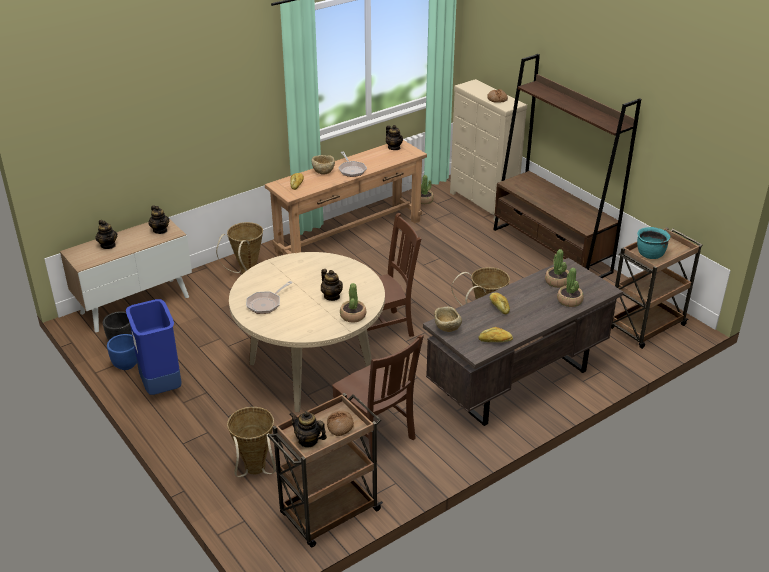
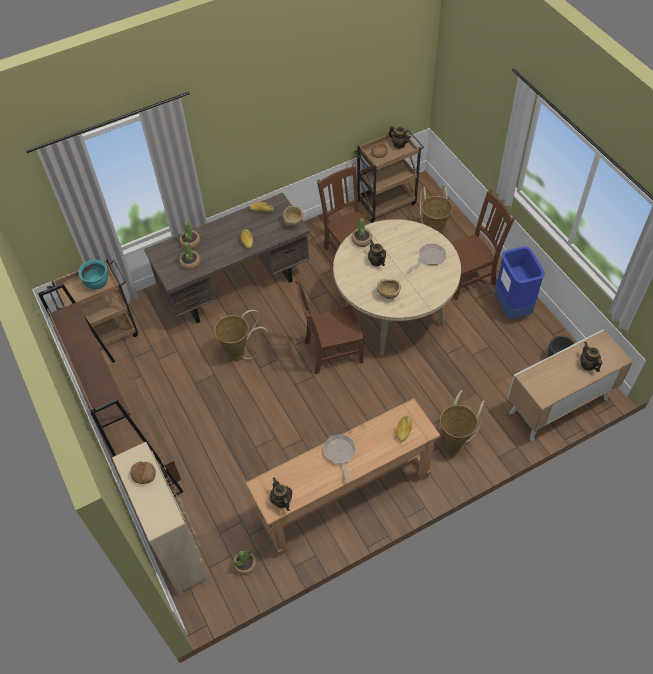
camera: 170 degrees left, 20 degrees up
(126, 364) = (546, 332): blue planter -> none
(160, 230) = (542, 384): teapot -> none
(212, 415) = (468, 278): none -> brown chair
(323, 172) = (373, 452): beige bowl -> beige bowl (388, 295)

